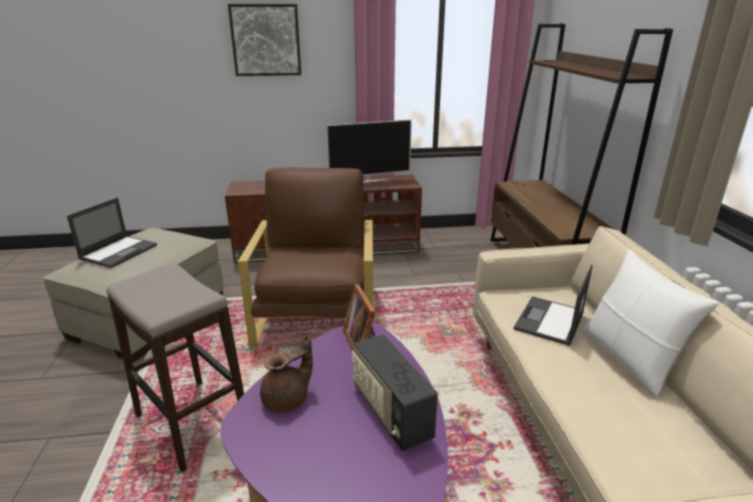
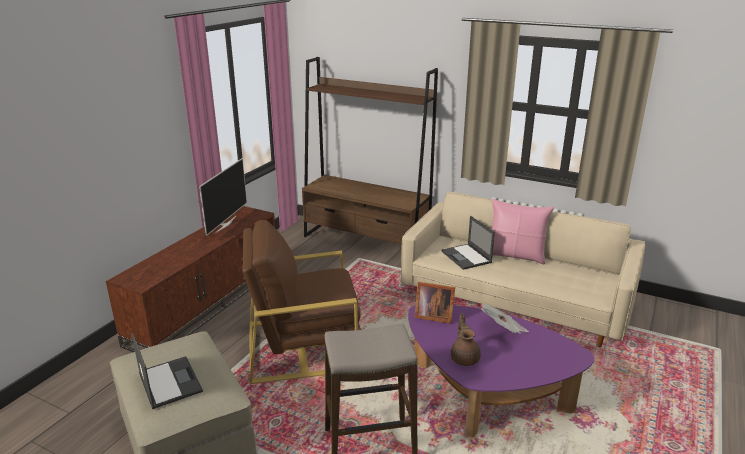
camera: 55 degrees left, 0 degrees up
(266, 40) = (104, 119): picture -> none
(317, 314) = (302, 345): brown armchair -> brown armchair turned 45 degrees counterclockwise
(390, 413) = (503, 330): radio -> newspaper
(629, 360) = (515, 255): white pillow -> pink pillow

